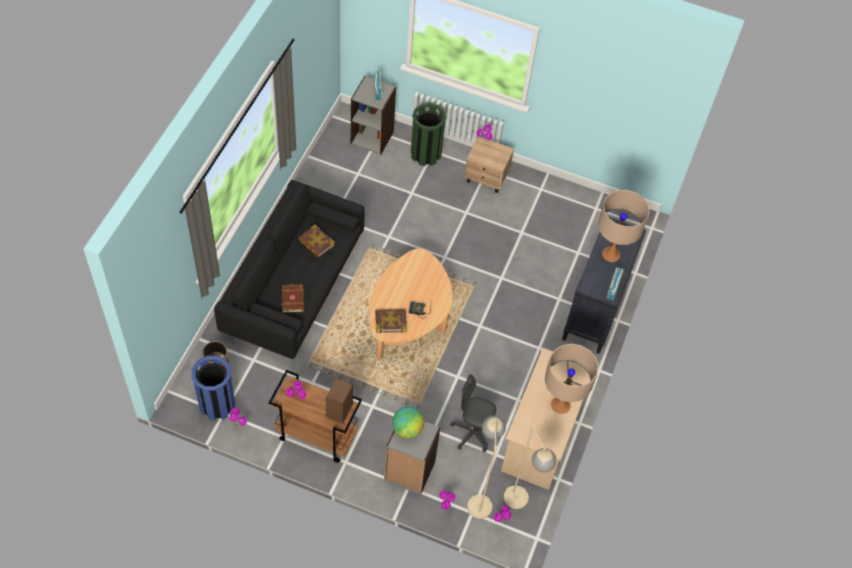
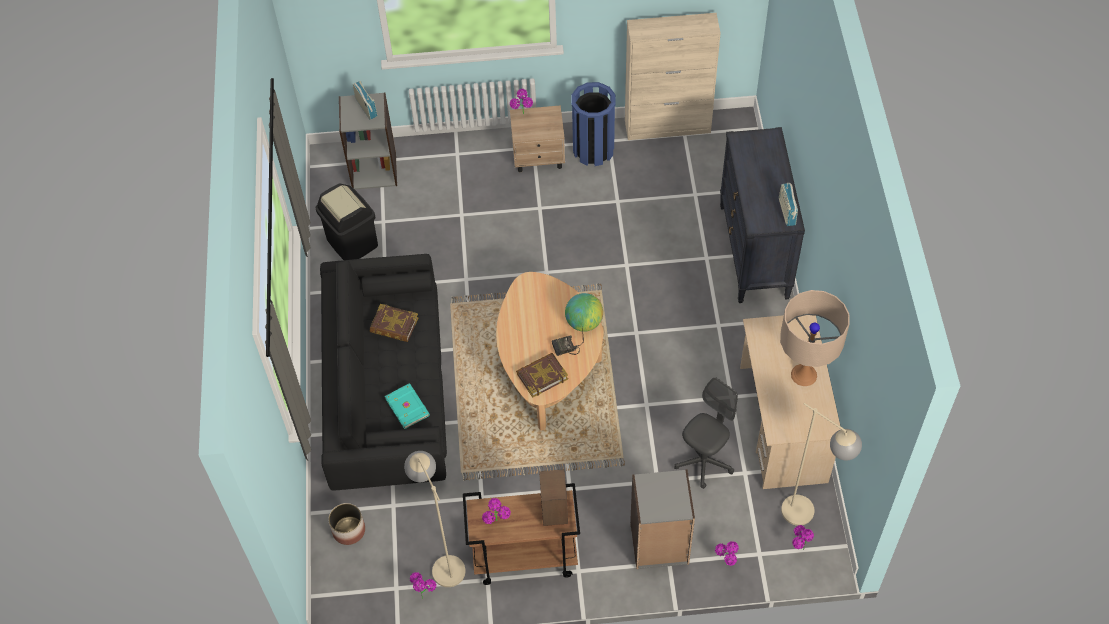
camera: 20 degrees left, 0 degrees up
(217, 404) = (381, 581): blue trash can -> blue trash can (593, 150)
(293, 299) = (408, 406): brown book -> turquoise book
(329, 178) = (352, 243): none -> black trash can
(407, 429) = (651, 491): globe -> globe (584, 322)
(425, 154) = (450, 161): green trash can -> none
(472, 433) = (704, 461): grey office chair -> grey office chair turned 135 degrees clockwise
(479, 498) = (757, 533): beige floor lamp -> beige floor lamp (443, 561)
(588, 198) = (668, 126): none -> beige cabinet
(611, 254) = (760, 173): beige table lamp -> none

